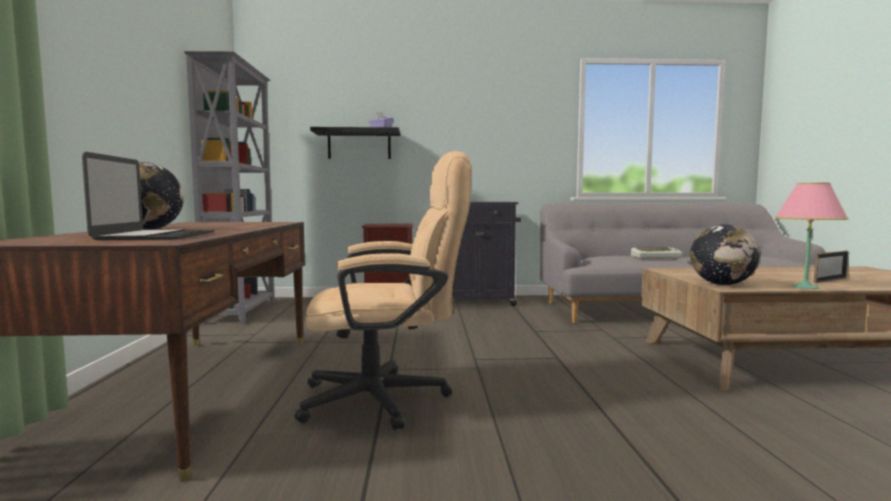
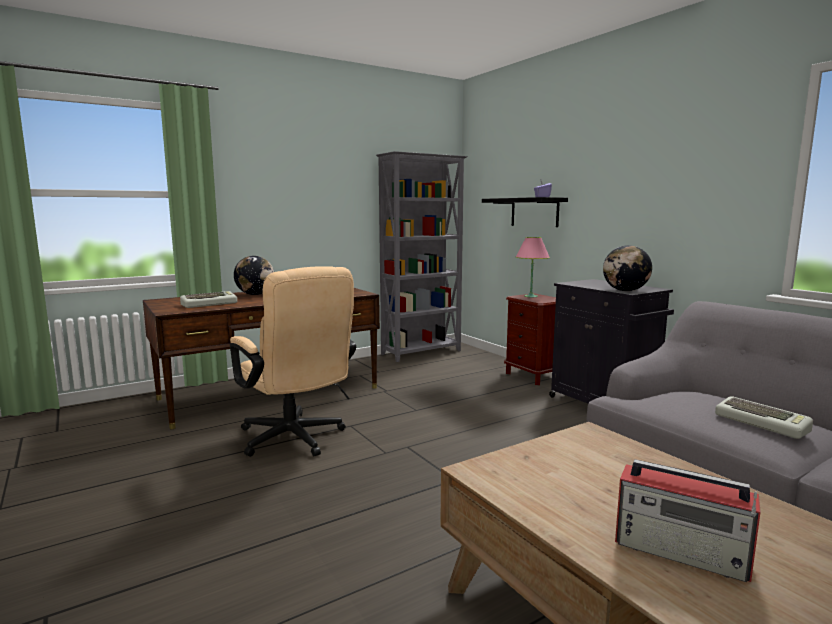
camera: 60 degrees right, 5 degrees up
(157, 236) = (209, 304): laptop -> keyboard
(722, 284) = (500, 468): globe -> globe (625, 291)
(805, 287) = (555, 523): pink table lamp -> pink table lamp (531, 296)
(830, 280) = (682, 552): picture frame -> radio

